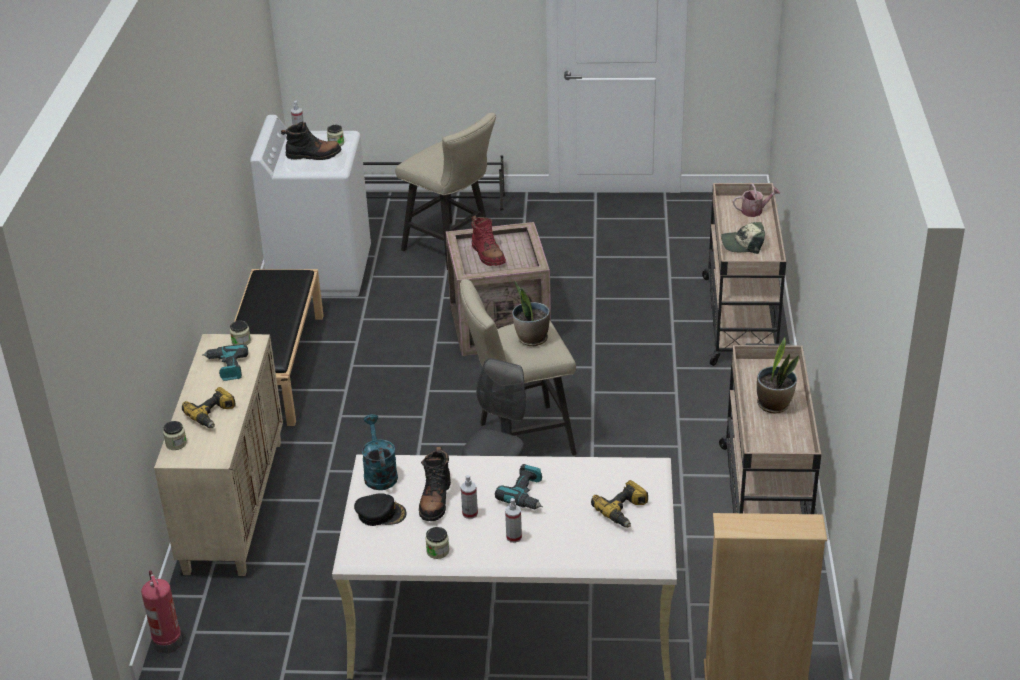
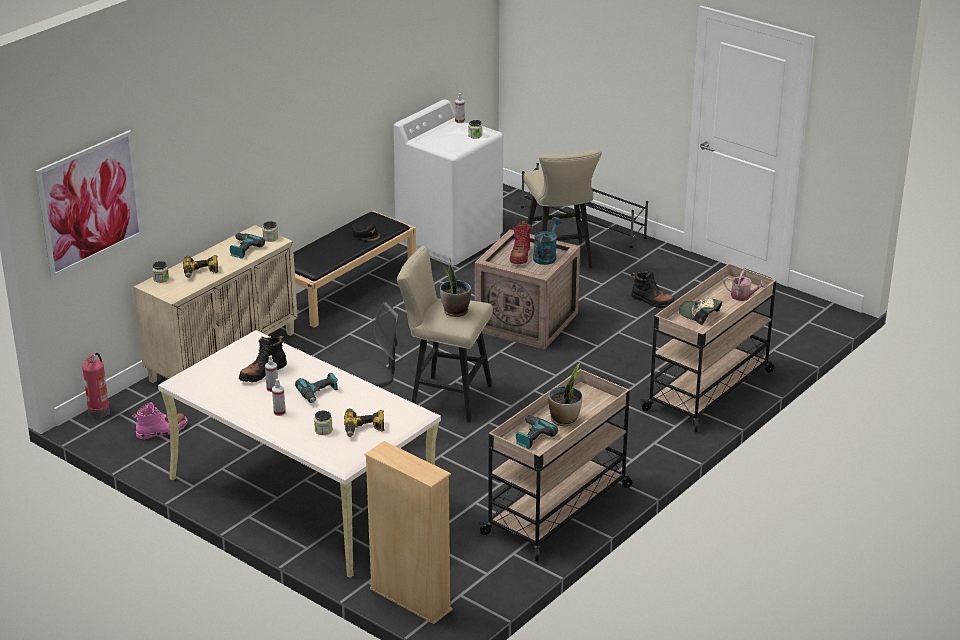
camera: 35 degrees right, 5 degrees down
(108, 383) = (90, 203): none -> picture
(270, 626) = (162, 431): none -> pink boot
(313, 155) = (449, 138): black boot -> black boot (652, 301)
(379, 473) = (251, 344): turquoise watering can -> turquoise watering can (546, 256)
(380, 513) = (223, 365): black cap -> black cap (366, 234)
(437, 551) = (226, 399): jar -> jar (323, 430)
(769, 437) = (531, 436): none -> power drill

